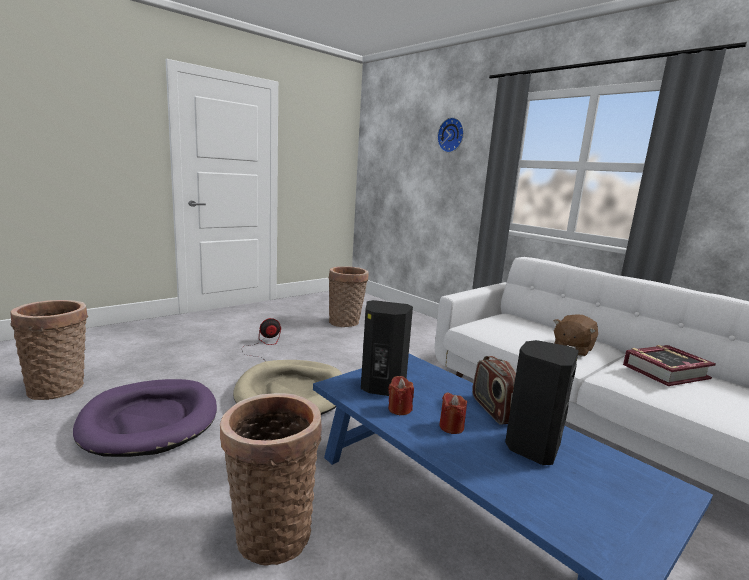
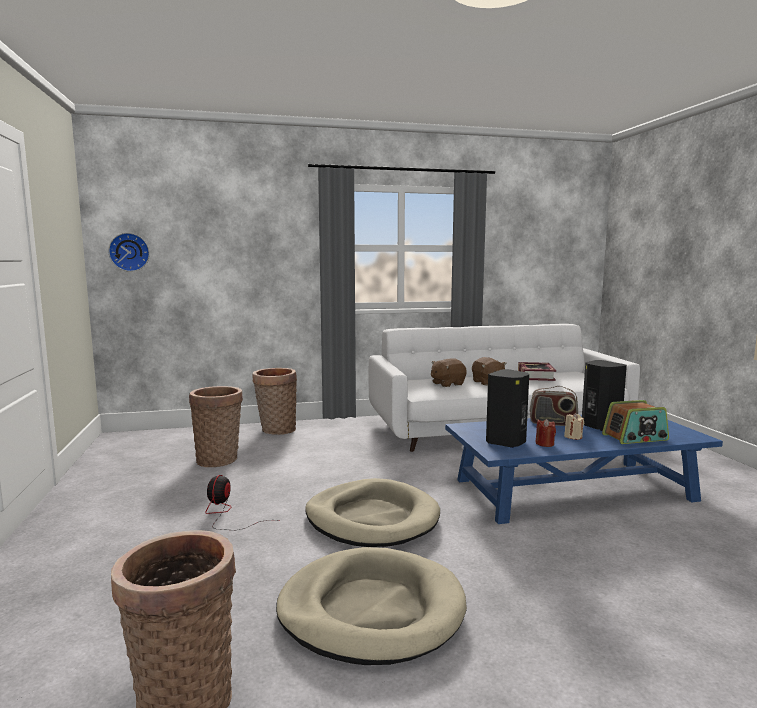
camera: 60 degrees left, 5 degrees down
(150, 420) = (371, 610): purple dog bed -> beige dog bed
(271, 531) = (585, 561): basket -> basket (276, 430)
(451, 135) = (257, 219): wall clock -> wall clock (129, 252)
(451, 427) = (573, 437): red candle -> beige candle
(514, 482) = (635, 437): none -> radio
(520, 330) = (447, 384): none -> brown plush toy

